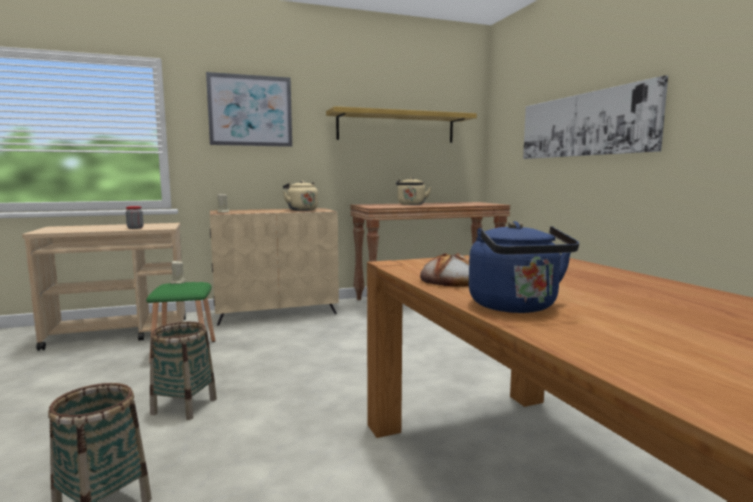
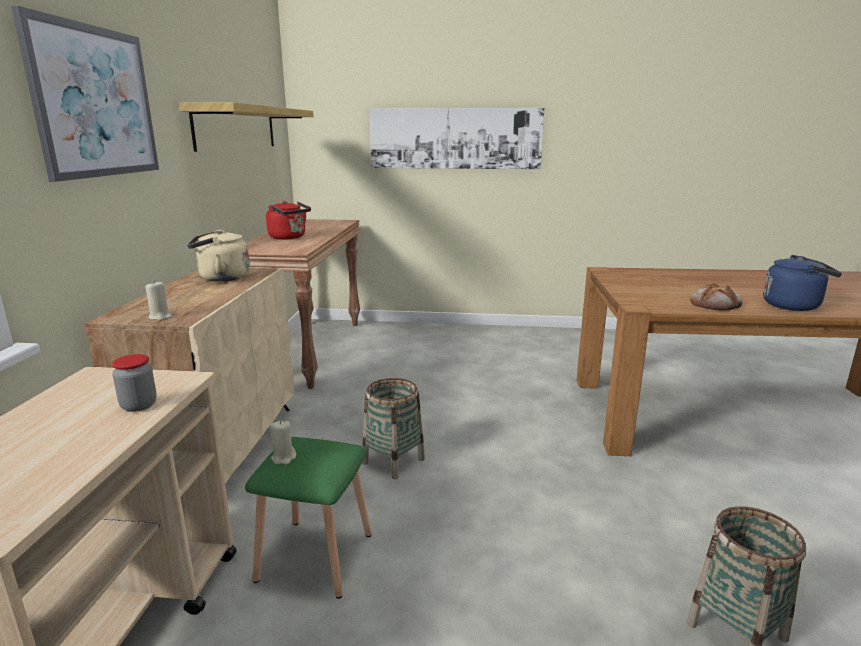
camera: 65 degrees left, 10 degrees up
(184, 406) = (523, 564): basket -> basket (393, 461)
(411, 204) = (289, 237): beige kettle -> red kettle

